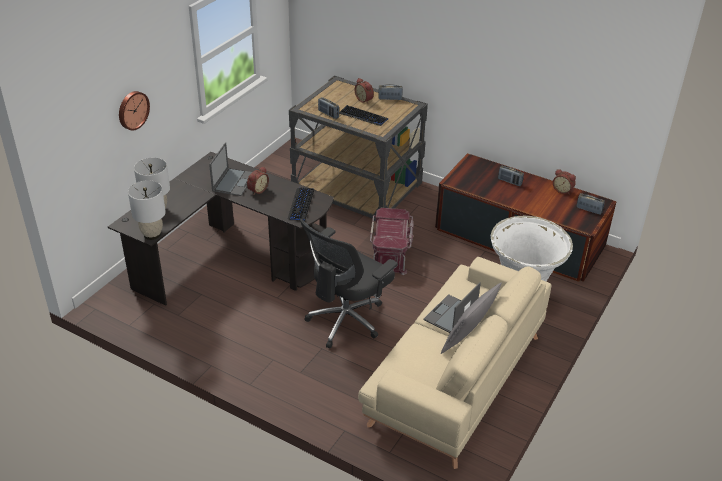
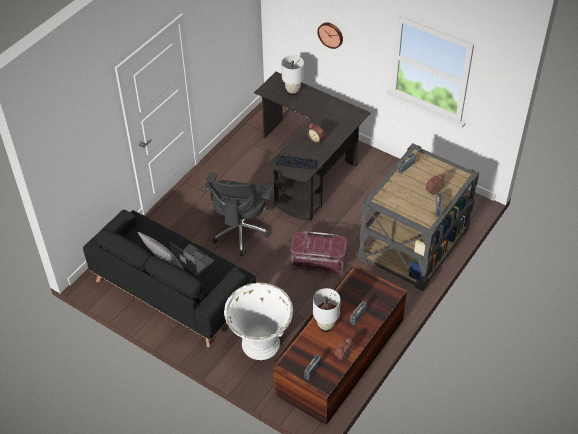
camera: 95 degrees right, 10 degrees up
(152, 234) = (265, 91): white table lamp -> white table lamp (325, 326)
(234, 182) = (327, 126): laptop -> none
(346, 319) = (240, 231): office chair -> office chair turned 120 degrees counterclockwise
(363, 116) = (404, 190): keyboard -> none
(455, 379) = (172, 289): beige sofa -> black sofa

